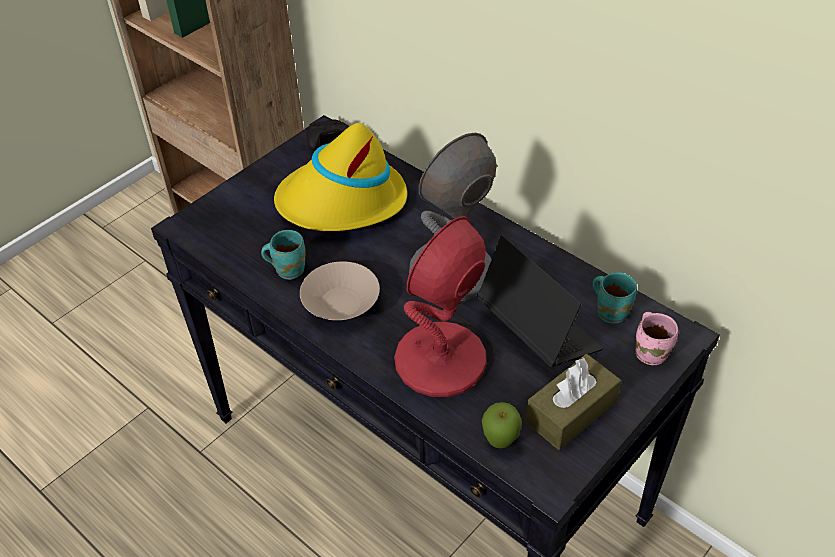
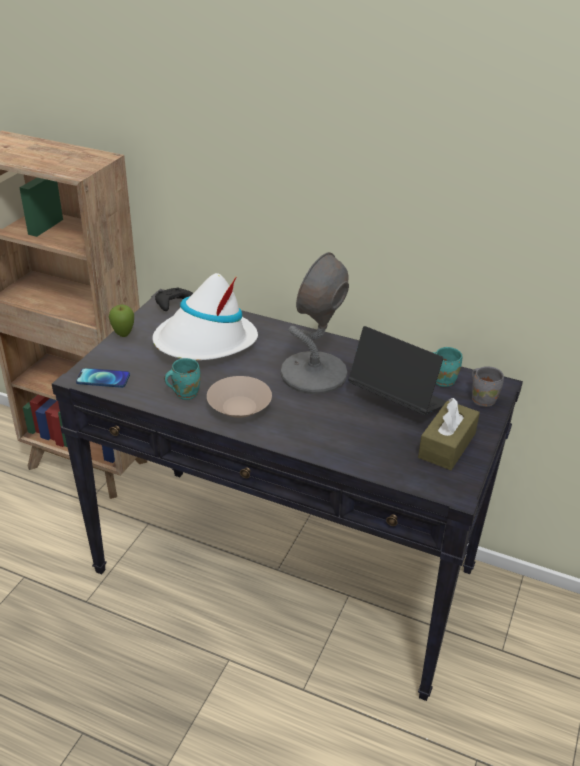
camera: 20 degrees left, 10 degrees down
(207, 232) = (103, 379): none -> phone
(342, 201) = (205, 342): yellow hat -> white hat
(440, 361) = (335, 431): red table lamp -> none
(500, 442) = (406, 474): apple -> apple (123, 335)
(652, 352) = (483, 399): pink mug -> grey mug

